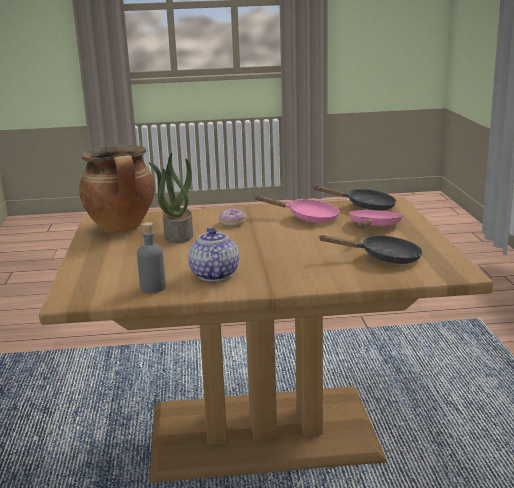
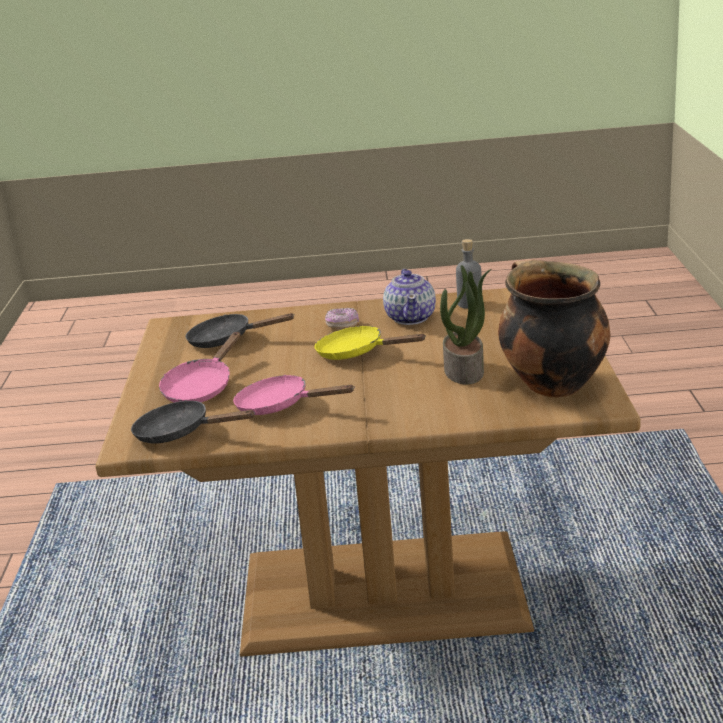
camera: 175 degrees left, 5 degrees up
(232, 223) = (391, 395): donut -> donut (342, 326)
(261, 247) = (357, 353): none -> yellow frying pan

